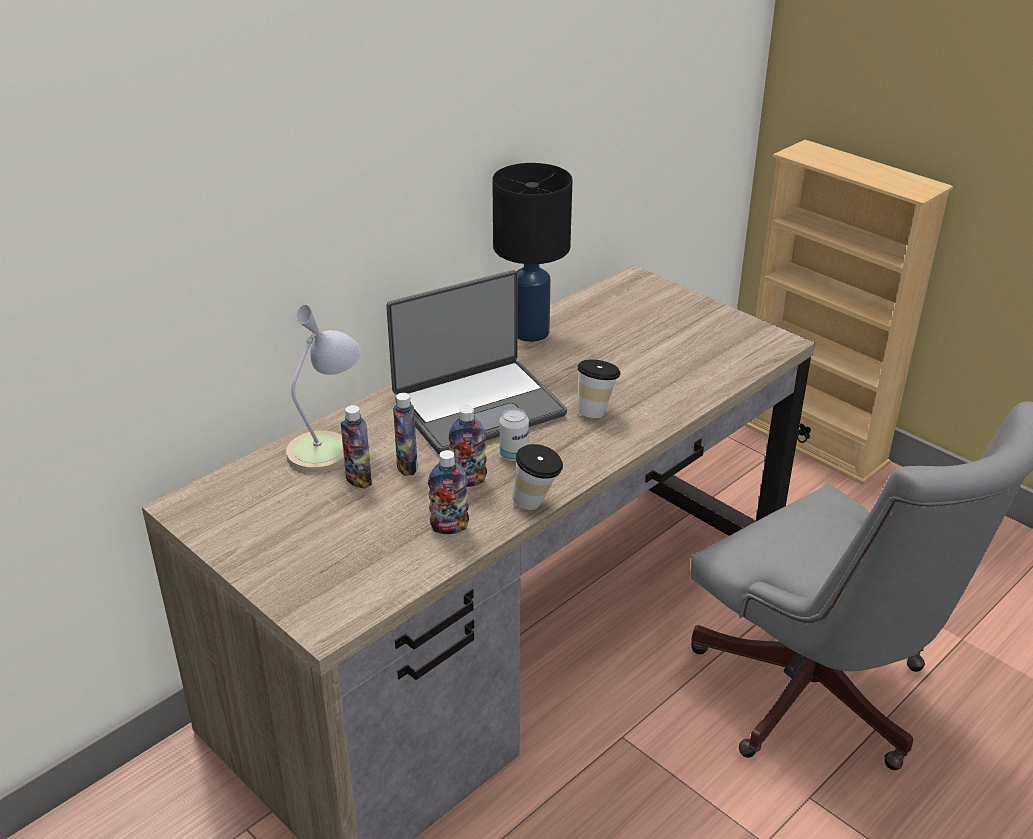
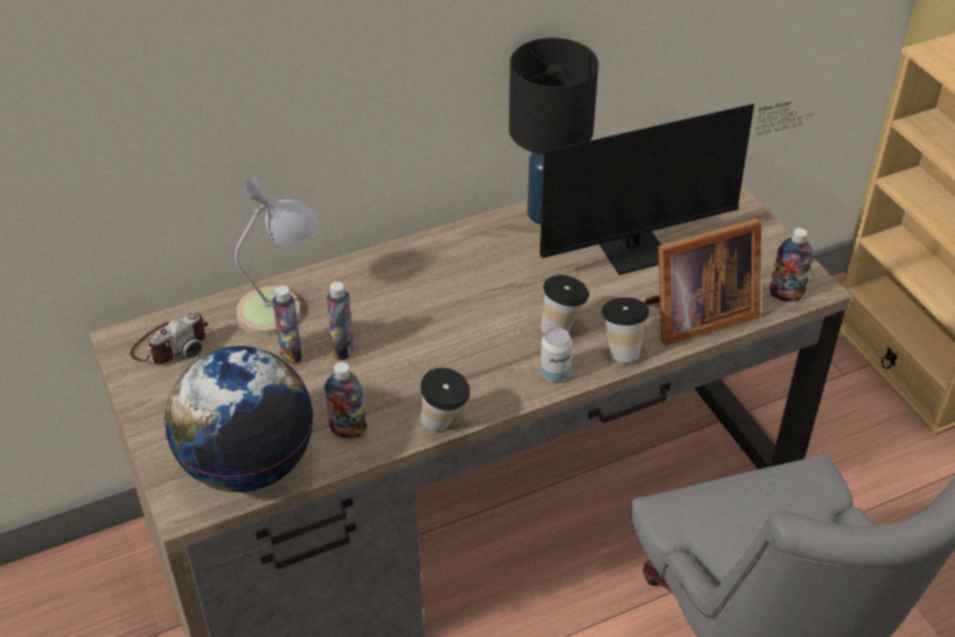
camera: 20 degrees right, 10 degrees up
(234, 499) = (171, 345): none -> camera
(369, 576) = (248, 464): none -> globe
(468, 480) = (392, 380): bottle -> bottle (786, 295)
(478, 406) = (446, 293): laptop -> none
(514, 455) = (451, 362): can -> can (555, 373)
(629, 342) = (644, 249): none -> monitor
(656, 415) = (621, 349): none -> cup
(701, 380) = (695, 316): none -> picture frame

